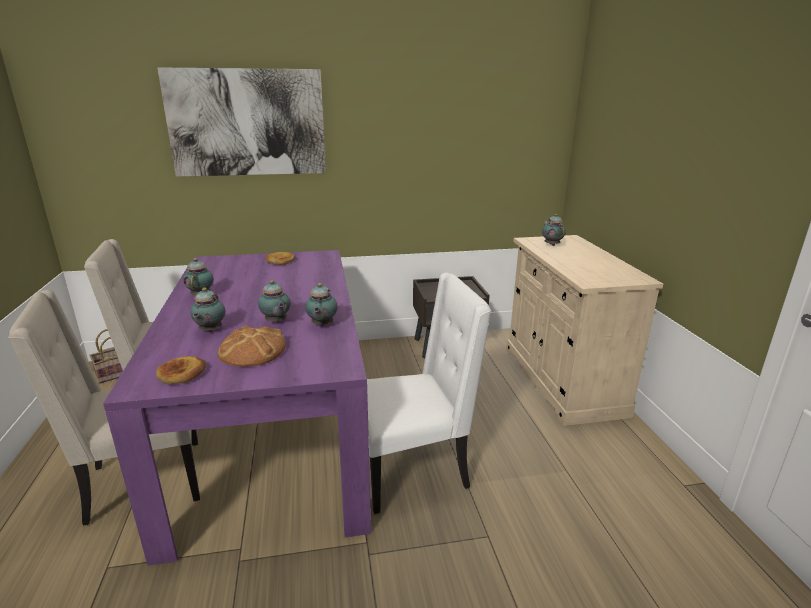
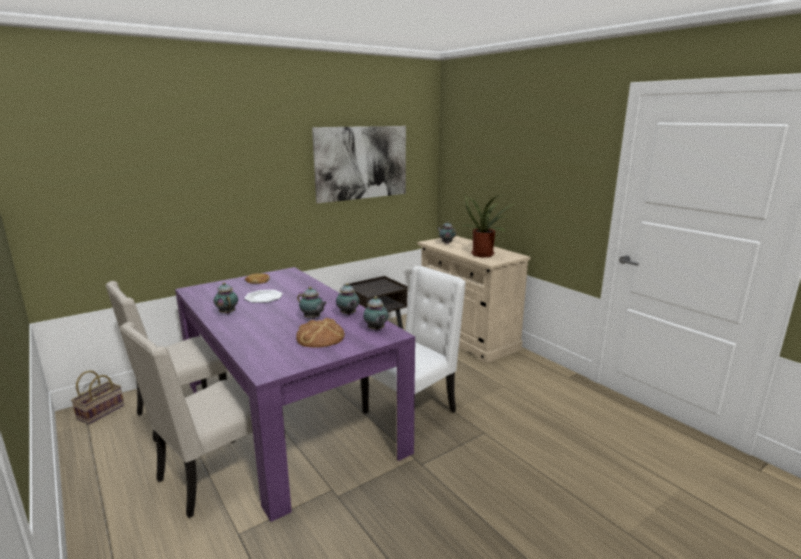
camera: 25 degrees left, 5 degrees down
(181, 373) = (288, 359): bread -> none
(210, 330) = (270, 332): teapot -> teapot (376, 330)
(247, 123) = (211, 171): picture -> picture (361, 163)
(260, 283) = (263, 297): none -> plate
(590, 269) = (484, 254): none -> potted plant

